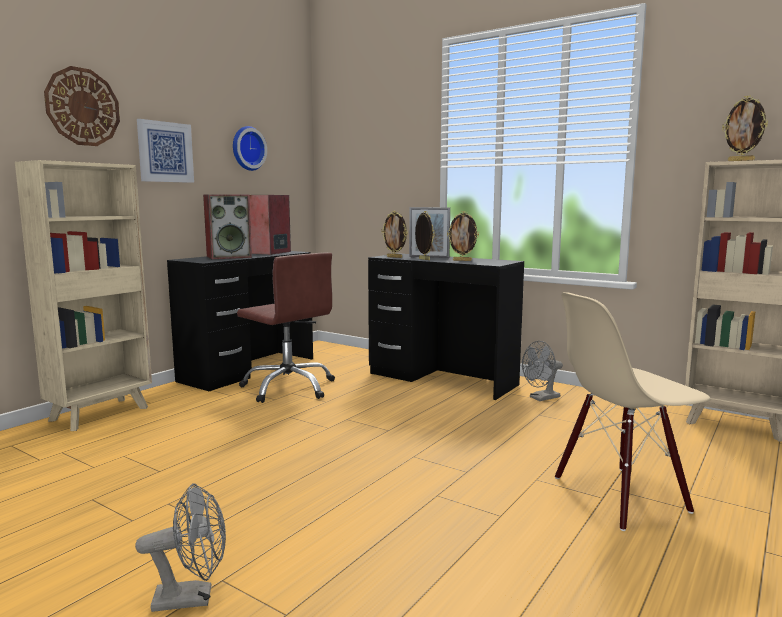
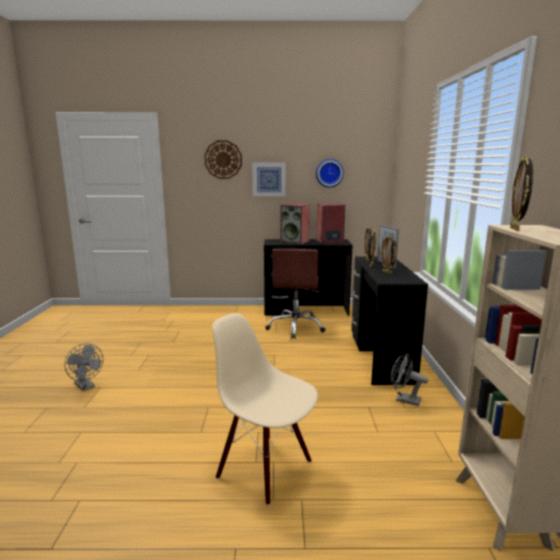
camera: 55 degrees right, 5 degrees up
(102, 413) = (213, 310): beige bookcase -> none

